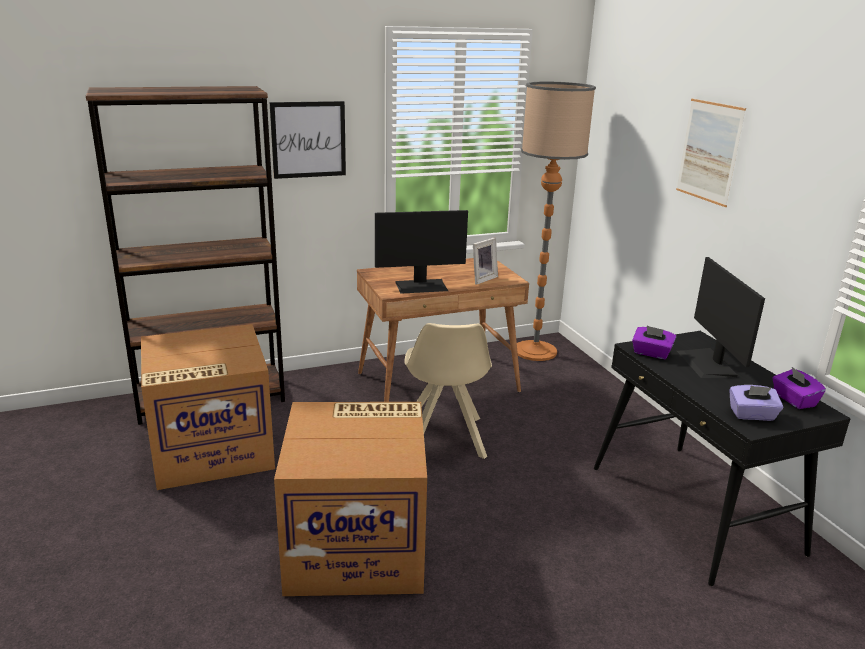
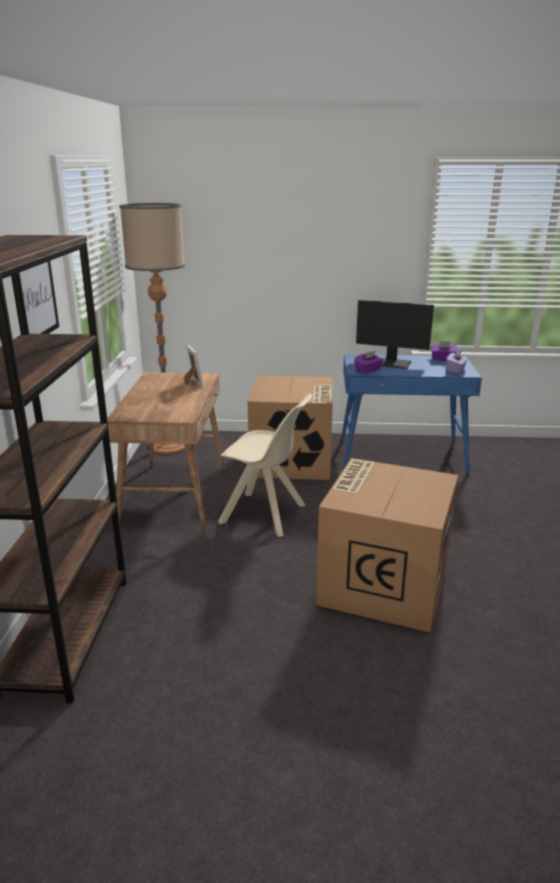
camera: 65 degrees left, 0 degrees up
(210, 450) = (181, 647): cardboard box -> cardboard box (292, 461)
(421, 286) = (183, 404): monitor -> none
(694, 509) = (402, 457): black desk -> blue desk
(709, 151) = (298, 236): picture -> none

